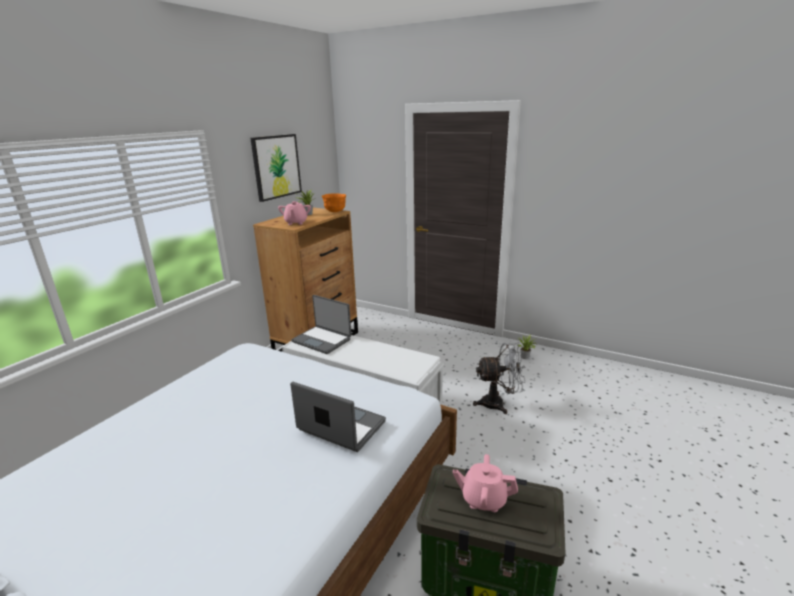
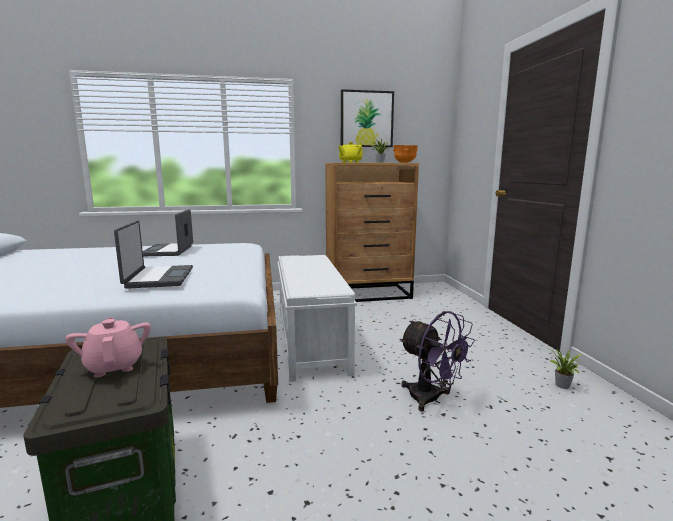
camera: 50 degrees right, 10 degrees down
(296, 223) = (350, 162): pink teapot -> yellow teapot
(322, 340) = (306, 260): laptop -> laptop (169, 251)
(498, 403) = (431, 399): grey fan -> purple fan

